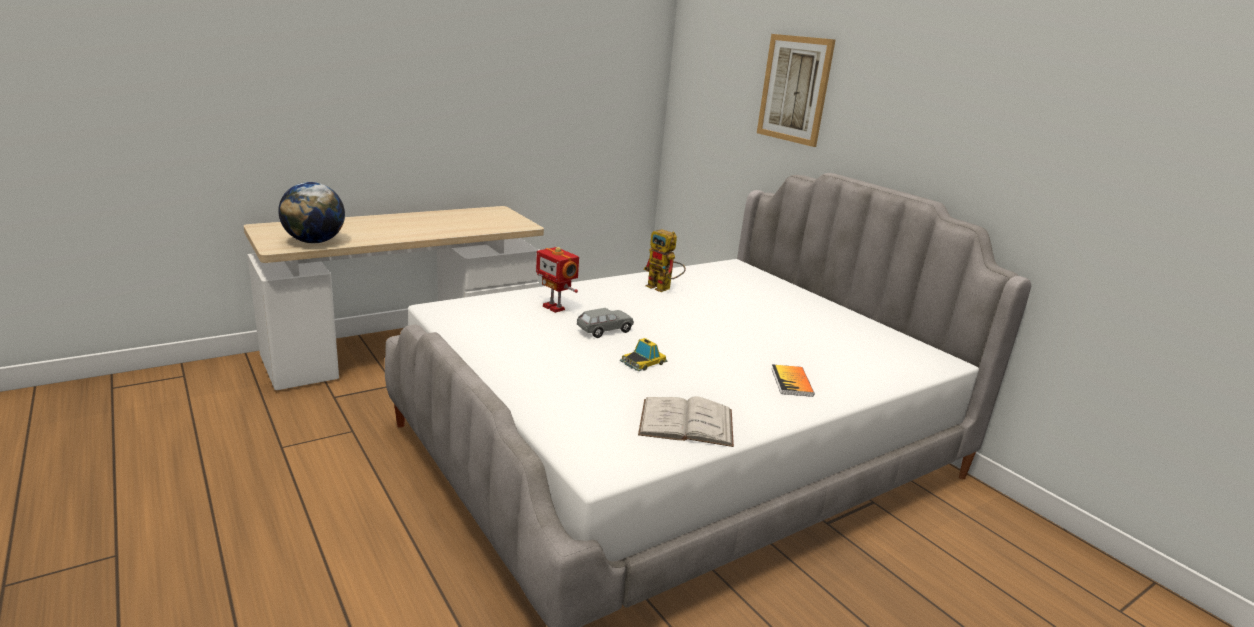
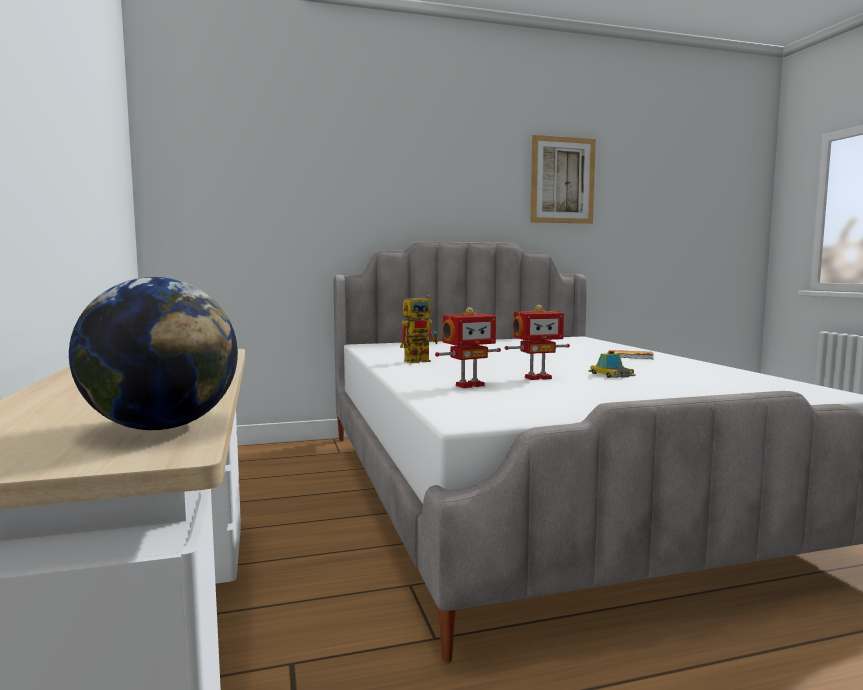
camera: 70 degrees left, 15 degrees down
(604, 331) = (537, 377): grey toy car -> toy robot
(686, 422) = (724, 375): white book -> none
(794, 89) = (346, 177): picture -> picture (562, 180)

